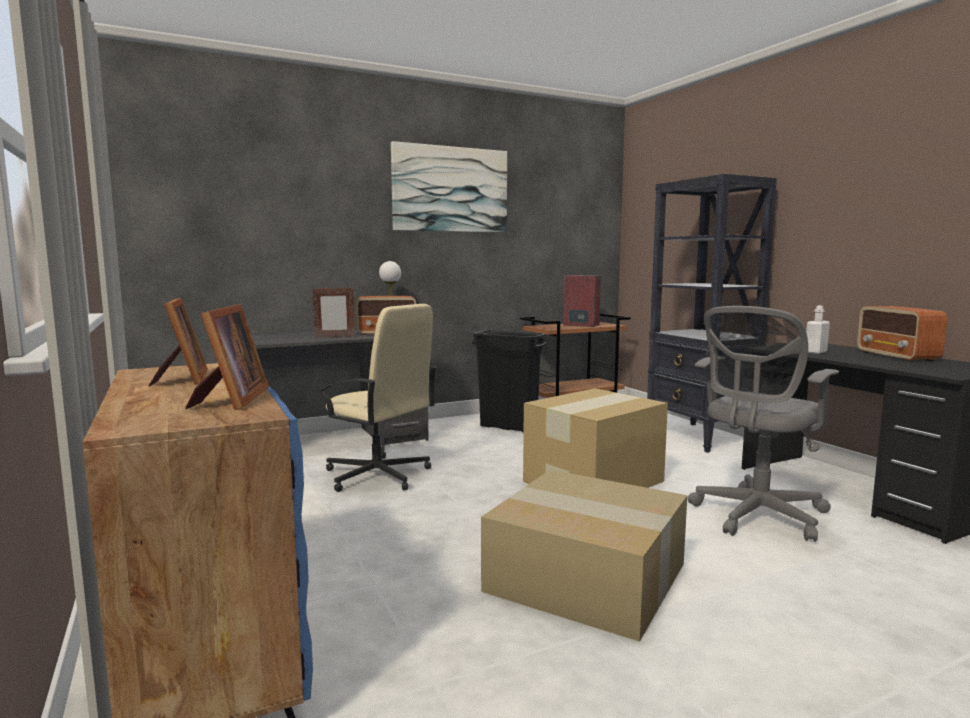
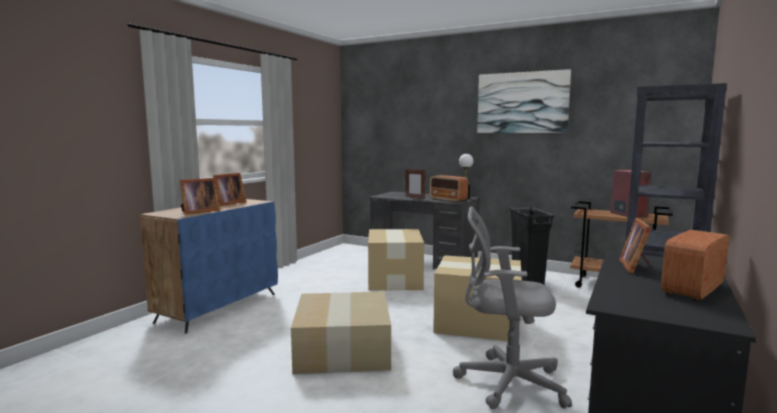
camera: 55 degrees right, 0 degrees up
(378, 475) = (394, 280): beige office chair -> cardboard box
(815, 352) = (636, 267): white bottle -> picture frame

